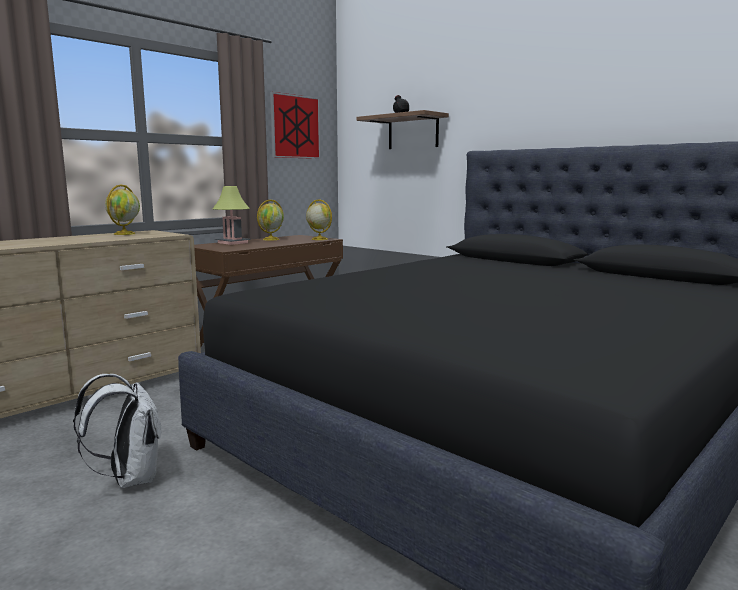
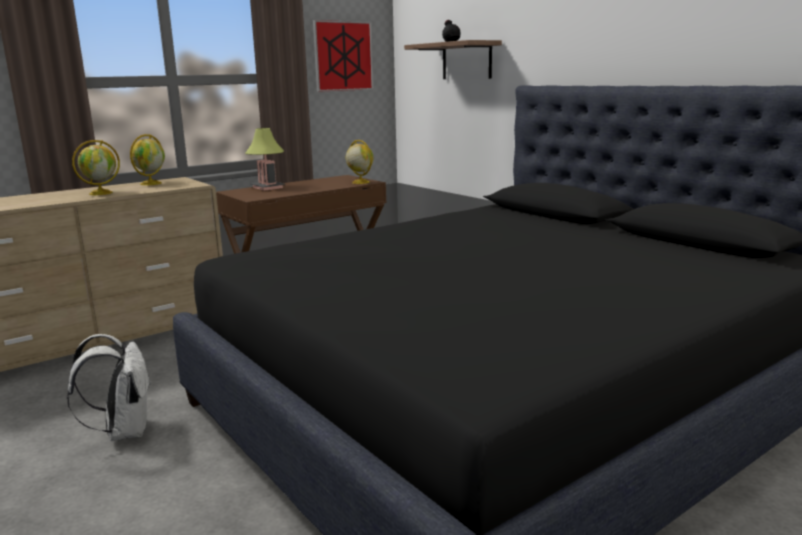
camera: 10 degrees right, 5 degrees up
(271, 239) = (310, 182): globe -> globe (101, 193)

